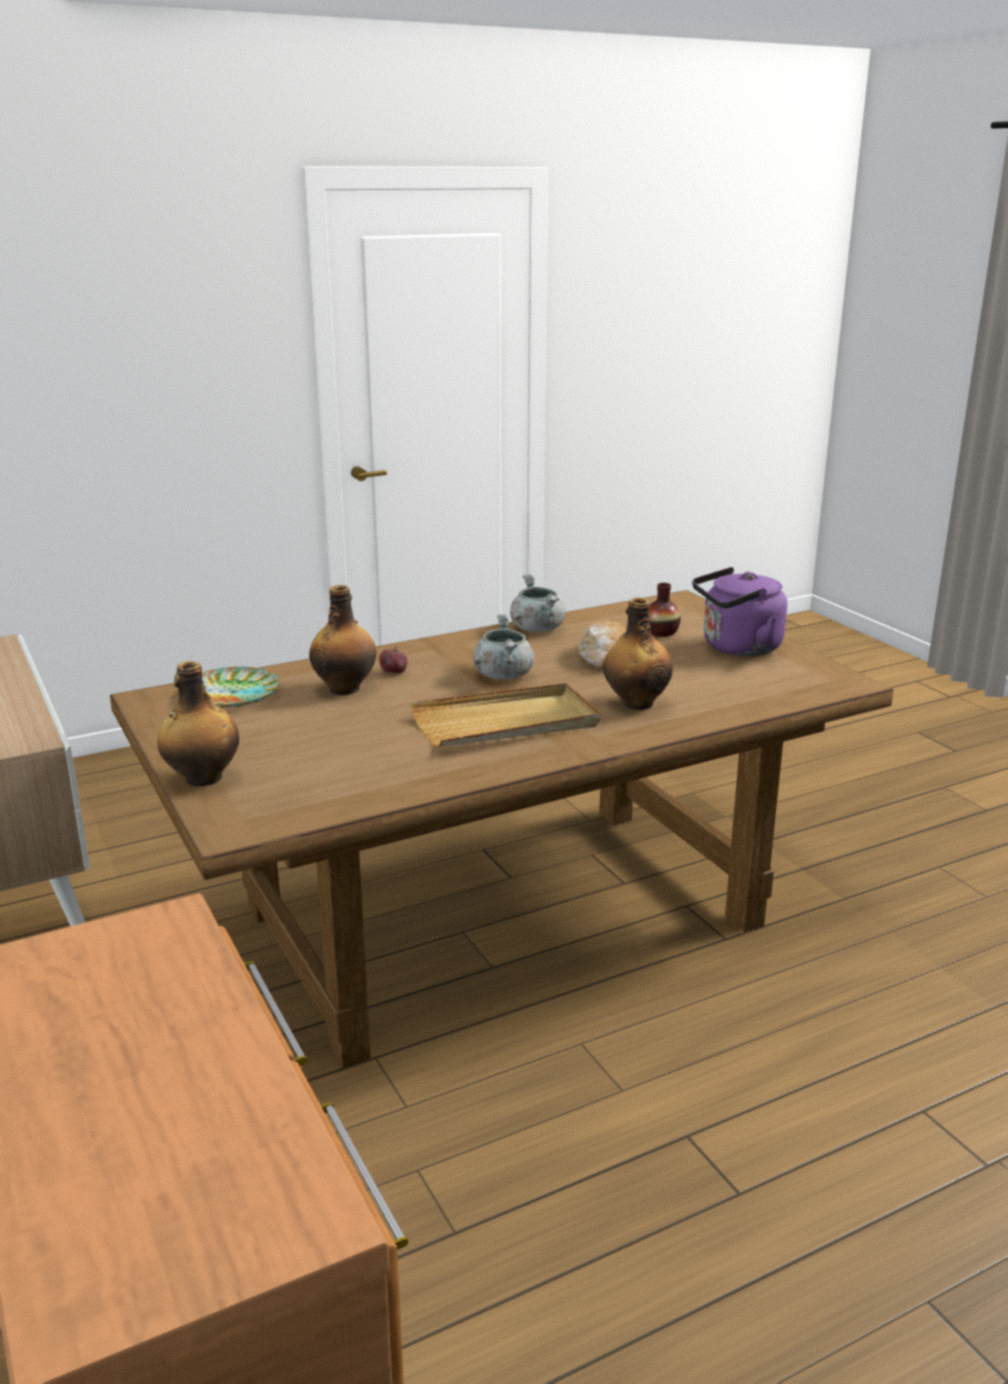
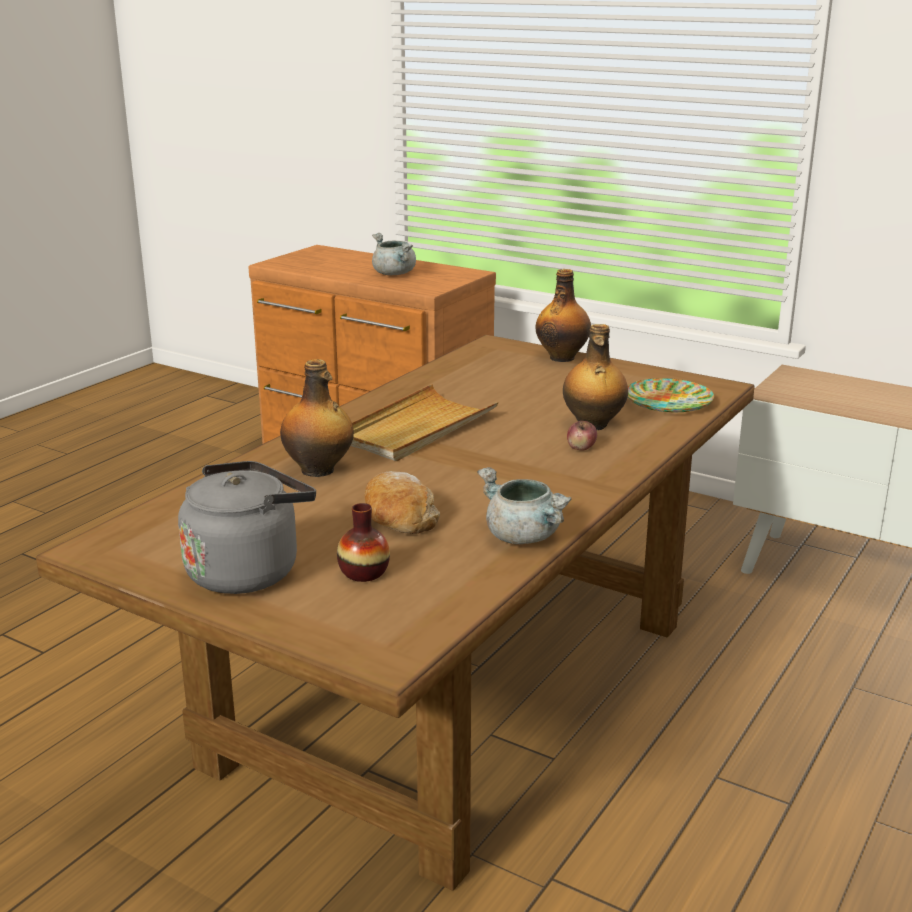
camera: 150 degrees right, 0 degrees up
(503, 675) = (478, 469): grey cooking pot -> grey cooking pot (394, 274)
(737, 648) = (247, 570): purple kettle -> grey kettle

